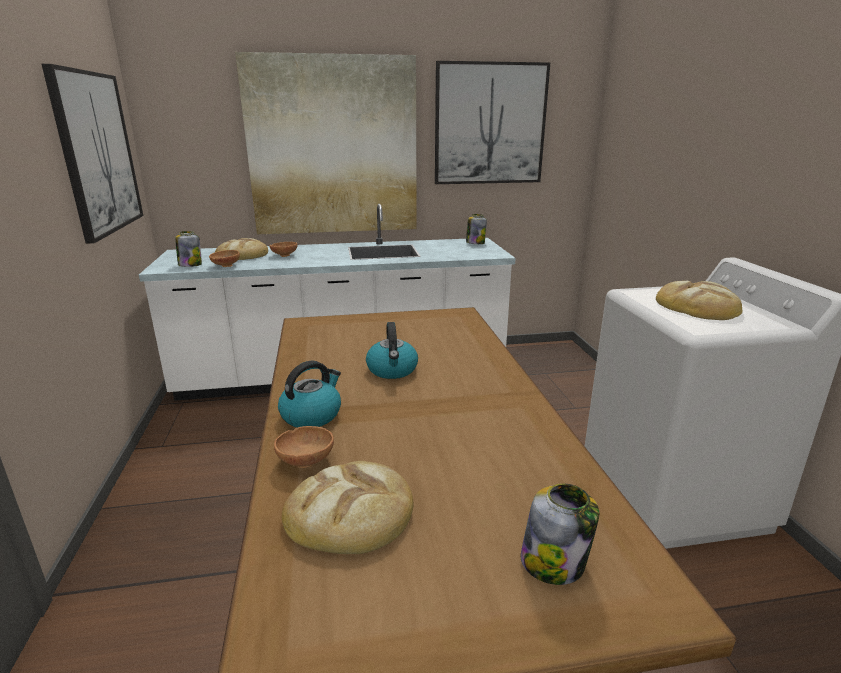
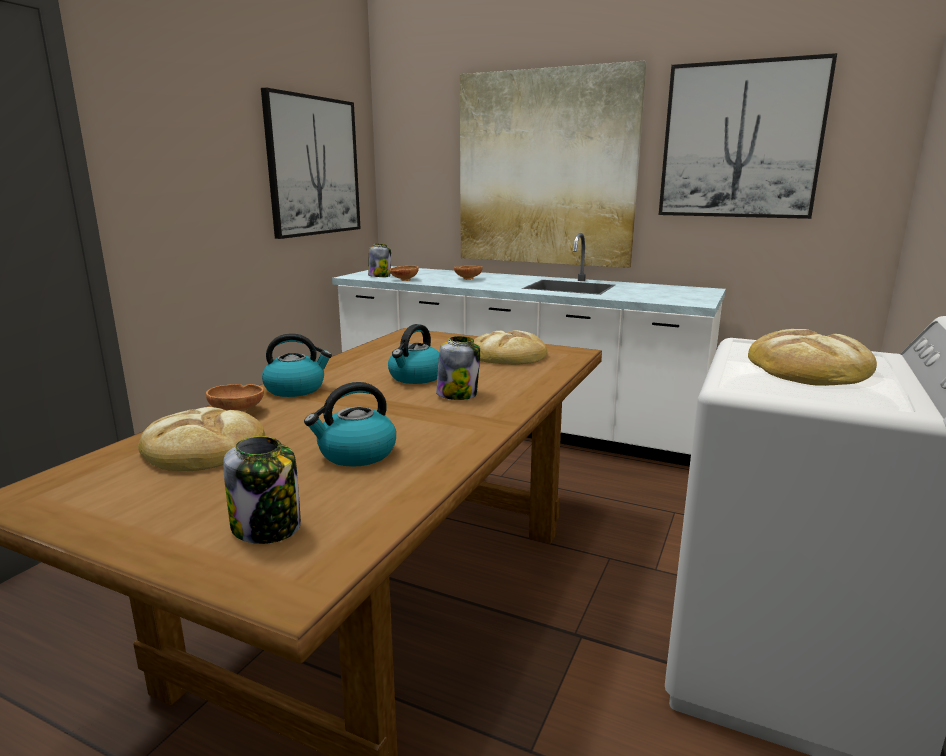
camera: 35 degrees right, 5 degrees down
(242, 254) = (435, 274): bread -> bread (508, 355)
(475, 243) = (695, 291): jar -> jar (457, 394)
(486, 463) = (356, 454): none -> kettle

